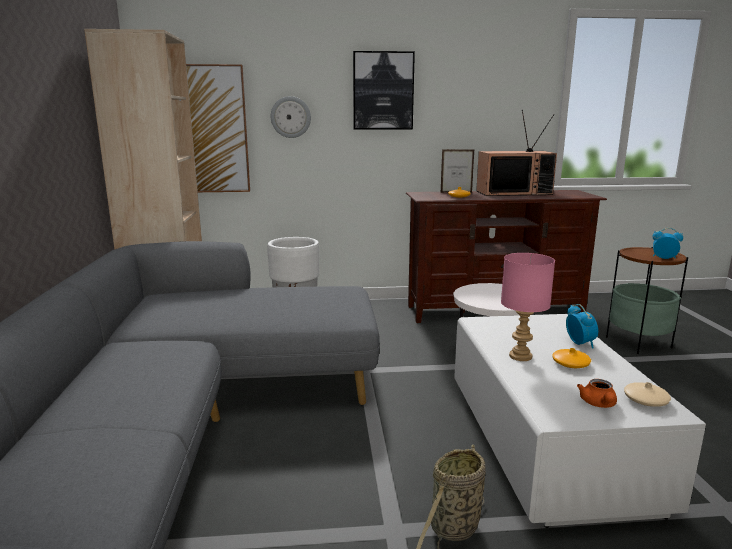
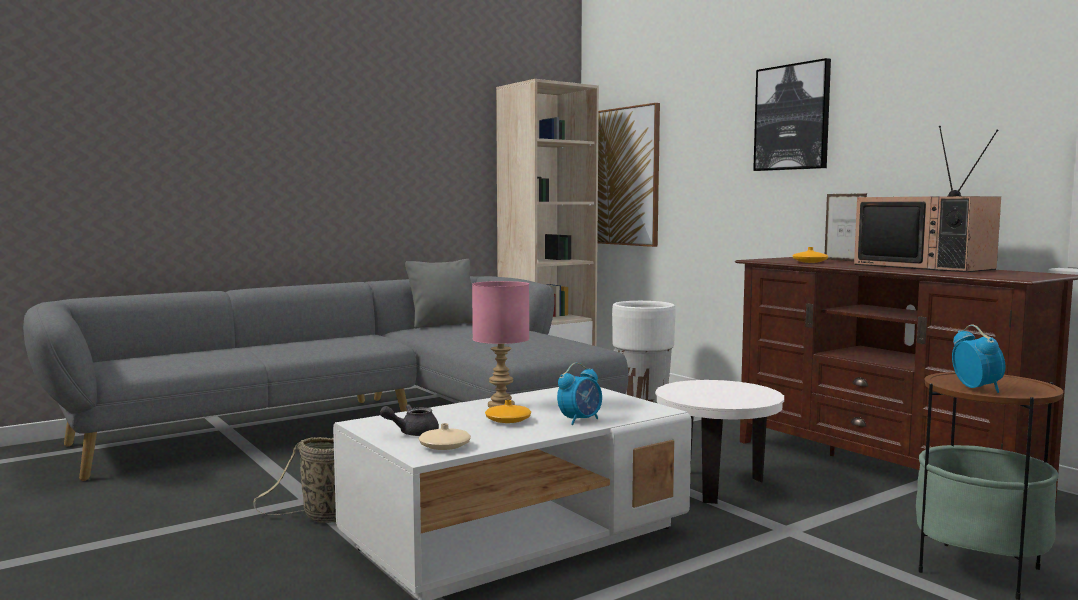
camera: 60 degrees right, 10 degrees down
(145, 307) = (444, 324): none -> grey pillow
(290, 117) = (697, 158): wall clock -> none
(598, 404) = (412, 433): orange teapot -> grey teapot

